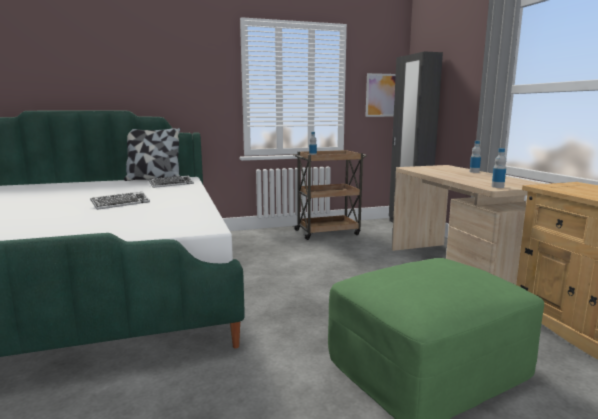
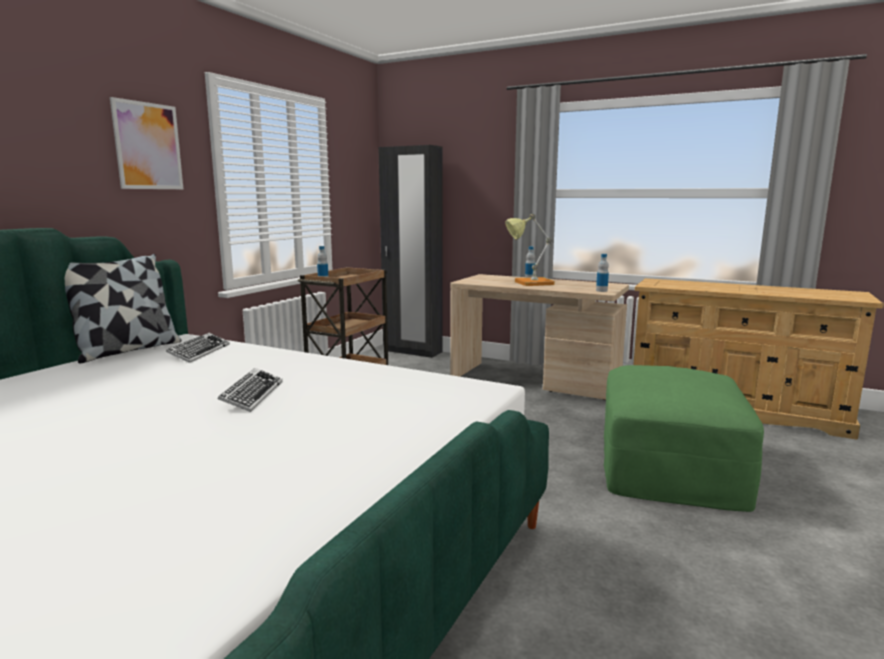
camera: 45 degrees left, 0 degrees up
(381, 95) = (360, 193): picture -> picture (148, 146)
(457, 174) = (529, 283): none -> table lamp

